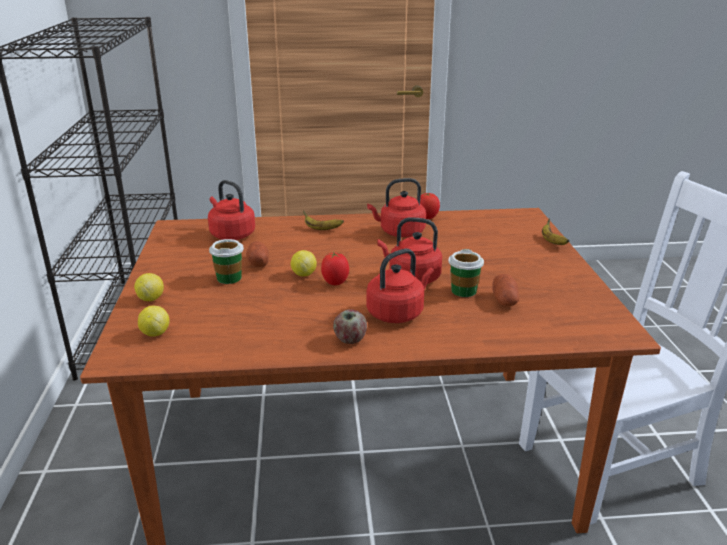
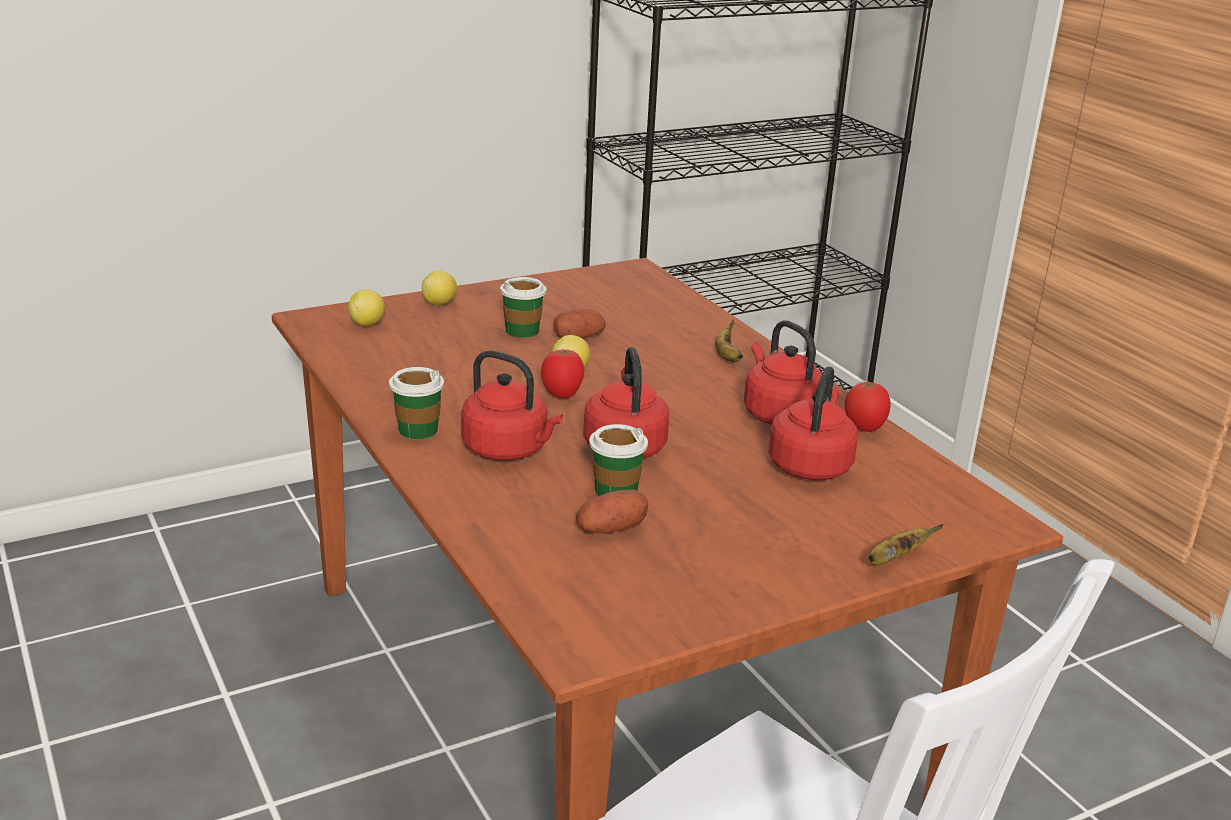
camera: 65 degrees right, 0 degrees up
(231, 234) = (646, 305): red kettle -> red kettle (811, 465)
(350, 340) = (417, 430): apple -> cup

